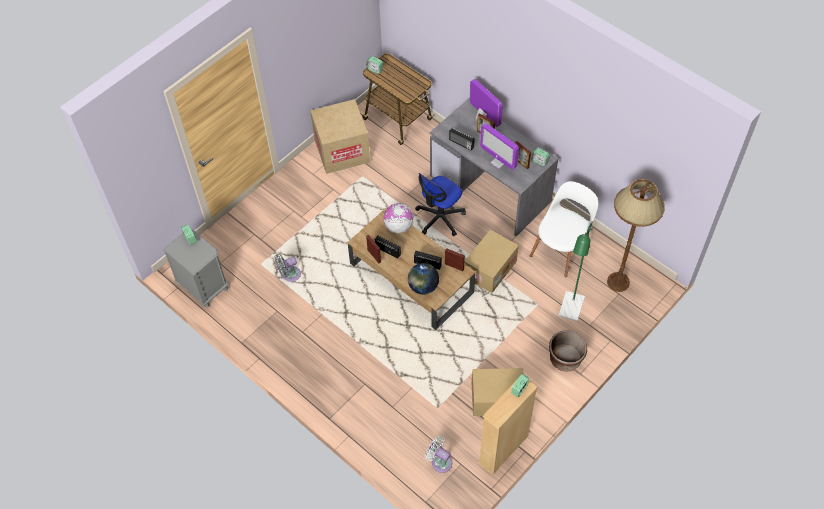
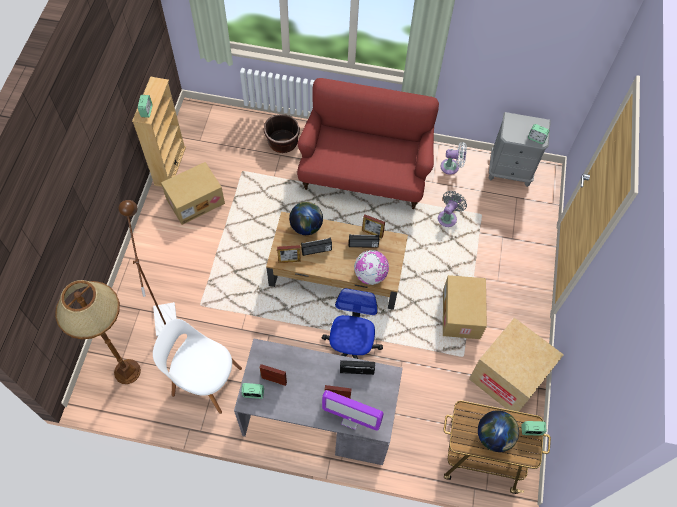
camera: 145 degrees right, 5 degrees up
(329, 348) = (364, 174): none -> red sofa
(400, 77) = (494, 436): none -> globe
(440, 461) = (217, 134): white fan -> white fan (452, 167)
(489, 268) = (267, 319): cardboard box -> cardboard box (462, 314)
(498, 162) = (300, 367): monitor -> none
(561, 249) = (204, 380): white chair -> white chair turned 105 degrees clockwise
(565, 359) = (150, 265): brown planter -> brown planter (282, 142)
(570, 312) = (164, 313): green floor lamp -> brown floor lamp

